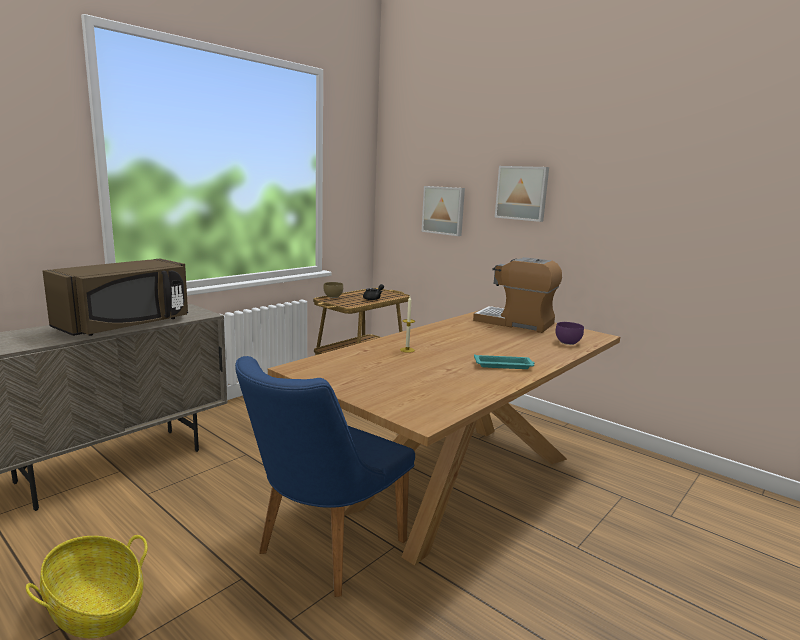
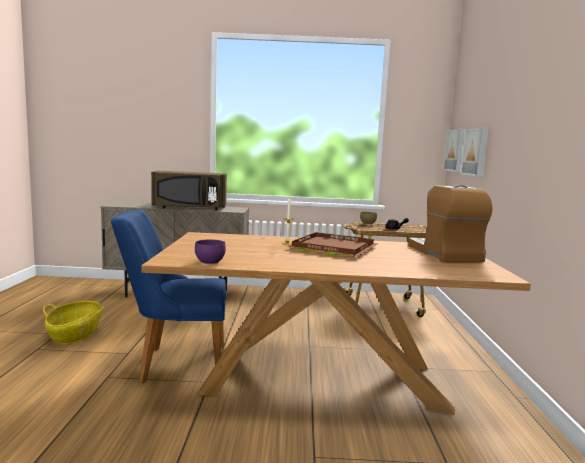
camera: 50 degrees right, 5 degrees down
(451, 343) = (331, 248): none -> brown tray
(504, 365) = (318, 263): turquoise tray -> none
(522, 193) = (519, 125): picture -> picture (456, 150)
(566, 342) = (439, 270): purple bowl -> purple bowl (210, 262)

